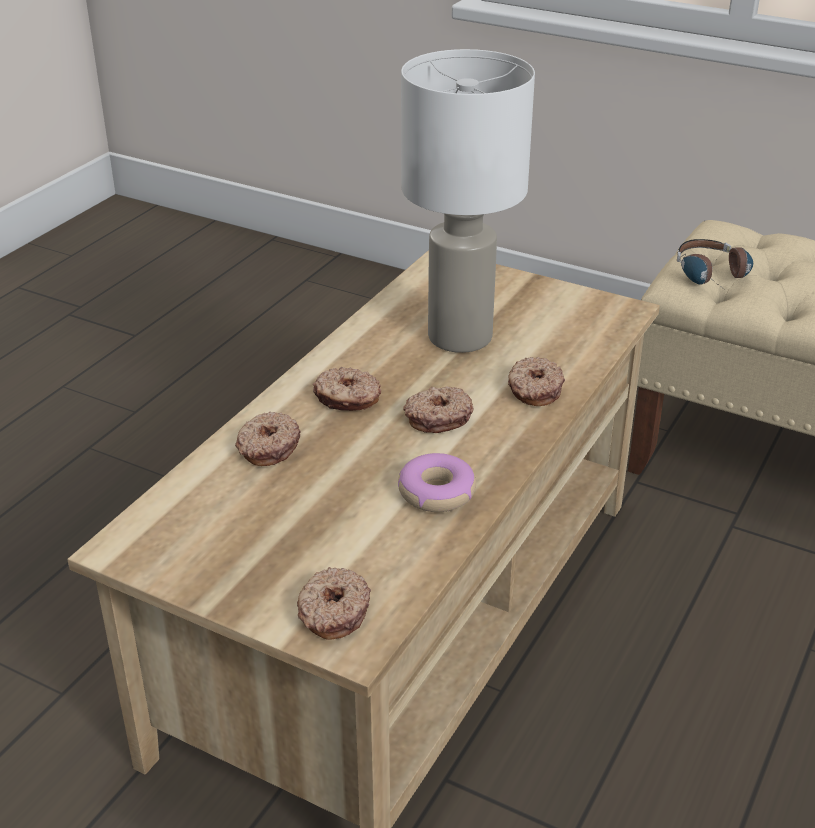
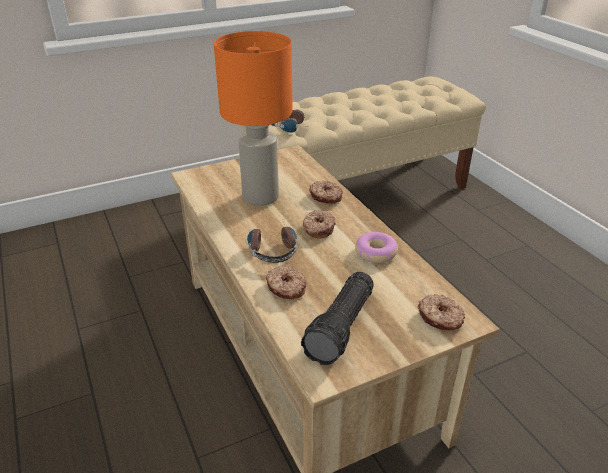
camera: 55 degrees left, 0 degrees up
(228, 527) = (343, 327): none -> flashlight
(347, 399) = (272, 247): donut -> headphones
(458, 337) = (259, 197): white table lamp -> orange table lamp

